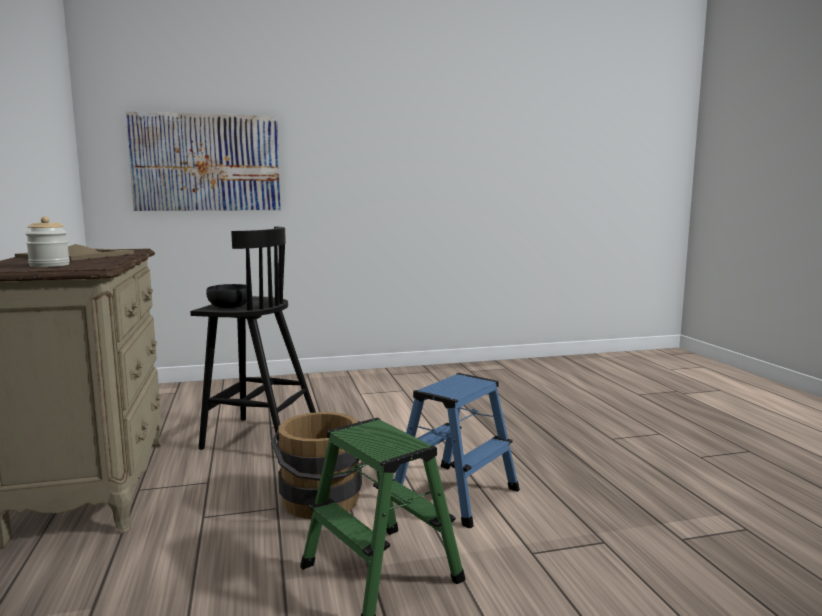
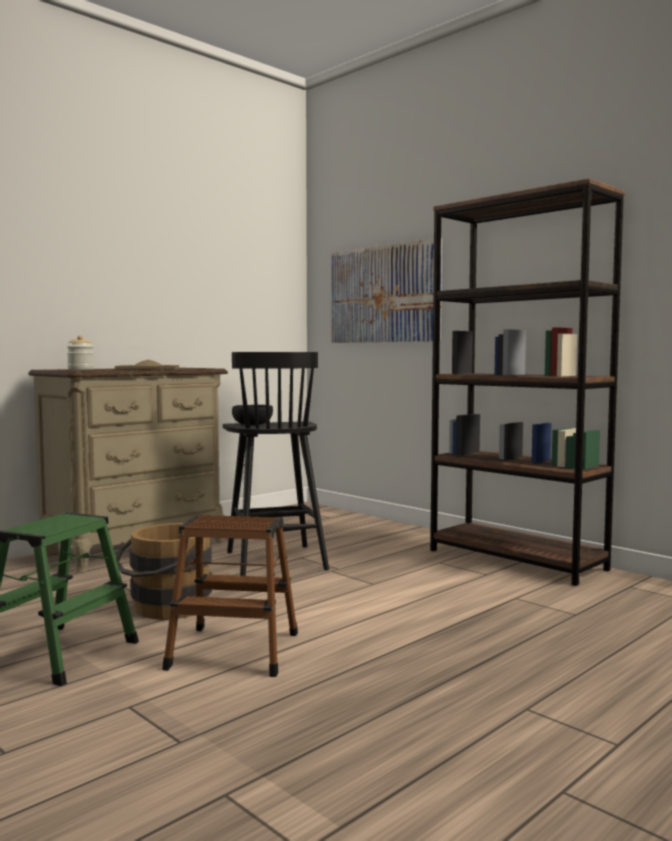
camera: 60 degrees right, 5 degrees down
(388, 376) = (516, 560): none -> brown bookcase
(455, 493) = (235, 650): blue step ladder -> brown step ladder

